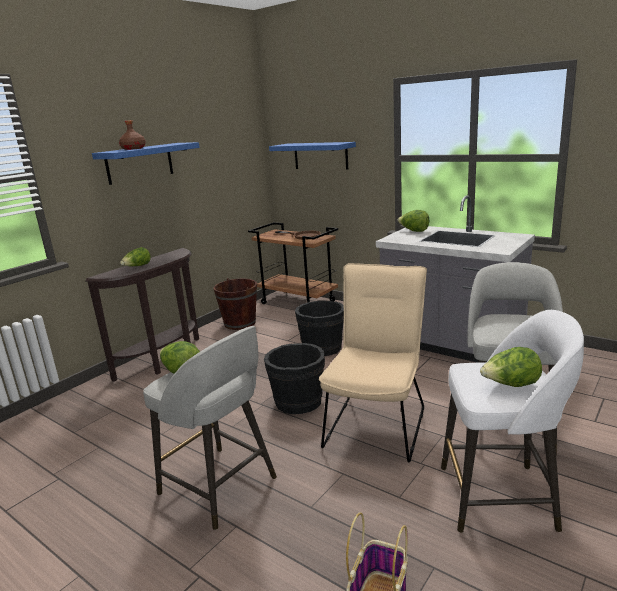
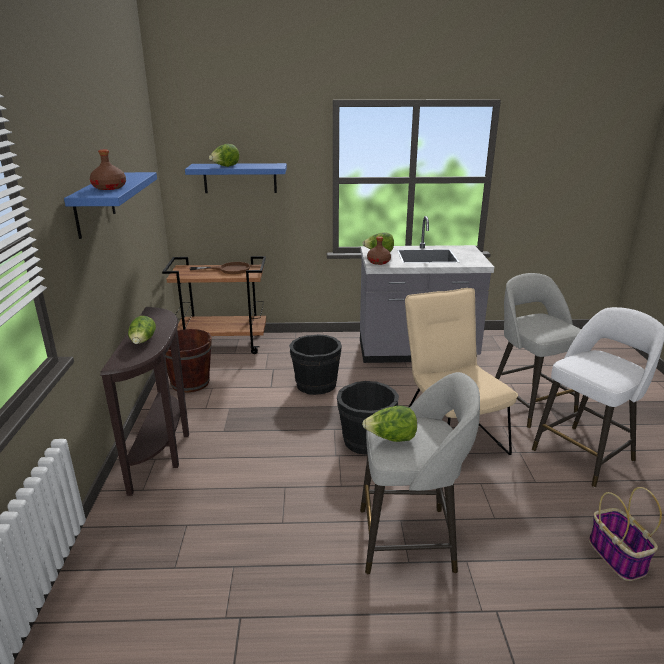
camera: 40 degrees left, 5 degrees up
(397, 238) = (378, 262): none -> brown bottle
(510, 385) = (615, 368): lettuce -> lettuce (225, 167)

